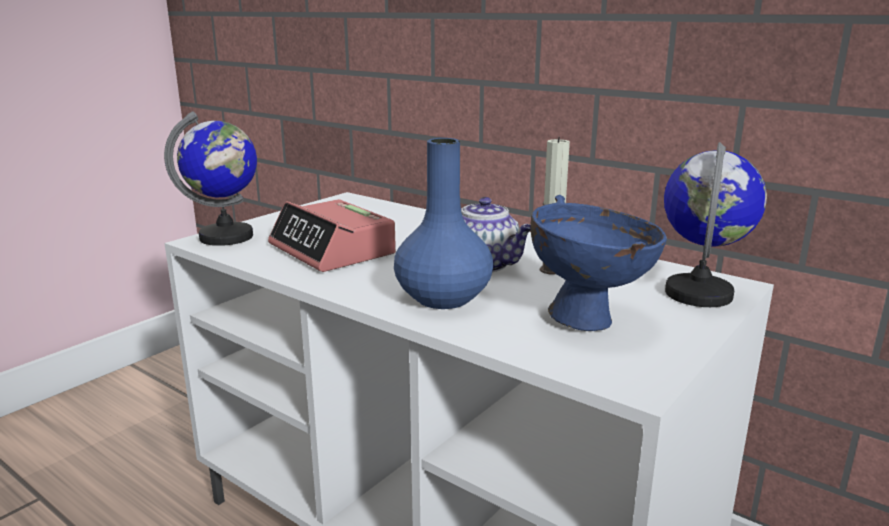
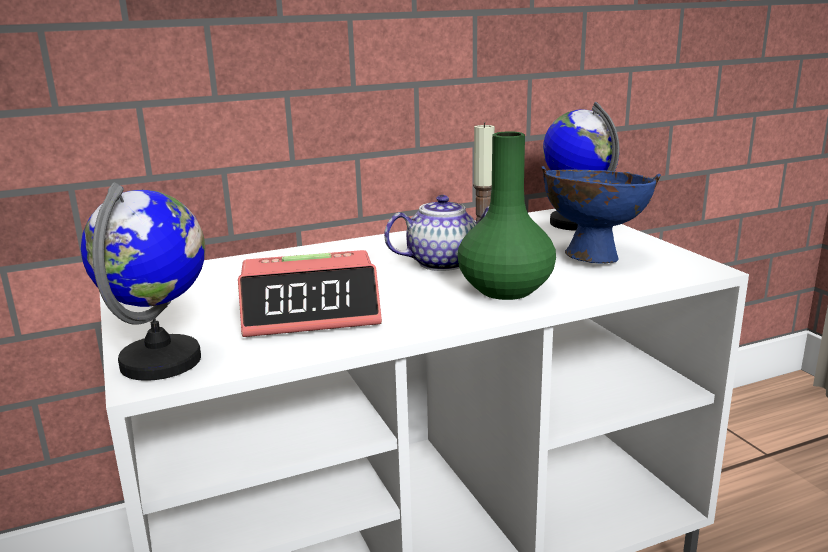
camera: 60 degrees left, 0 degrees up
(442, 298) = (504, 290): blue vase -> green vase

